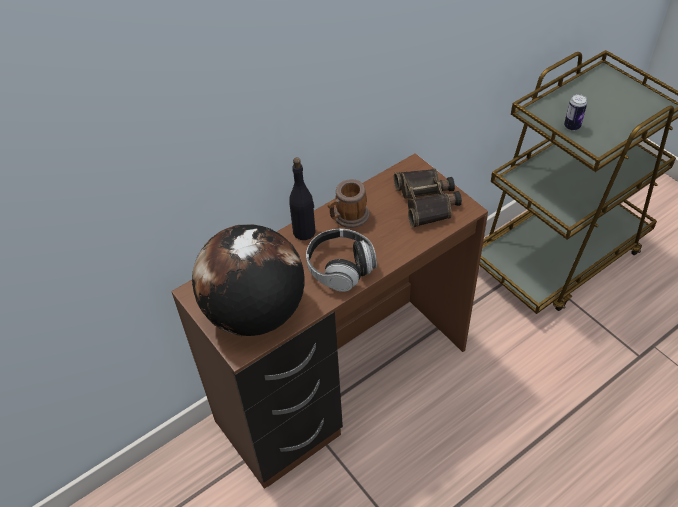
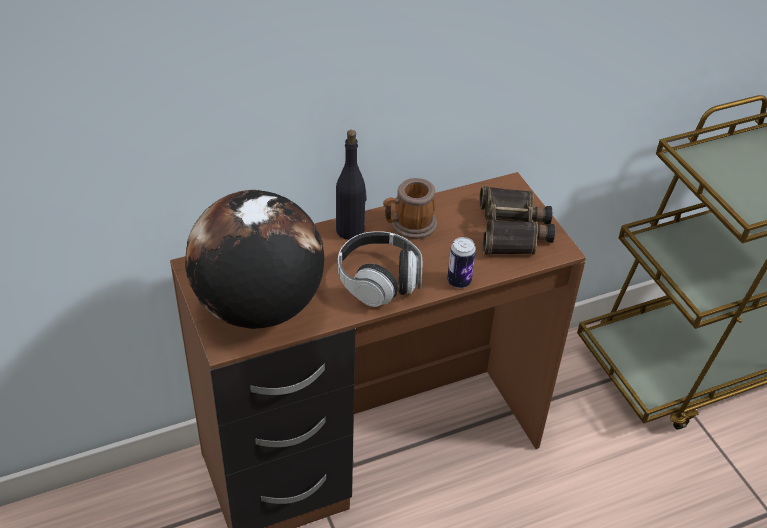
camera: 10 degrees right, 5 degrees down
(572, 126) = (729, 184): can -> can (459, 281)

